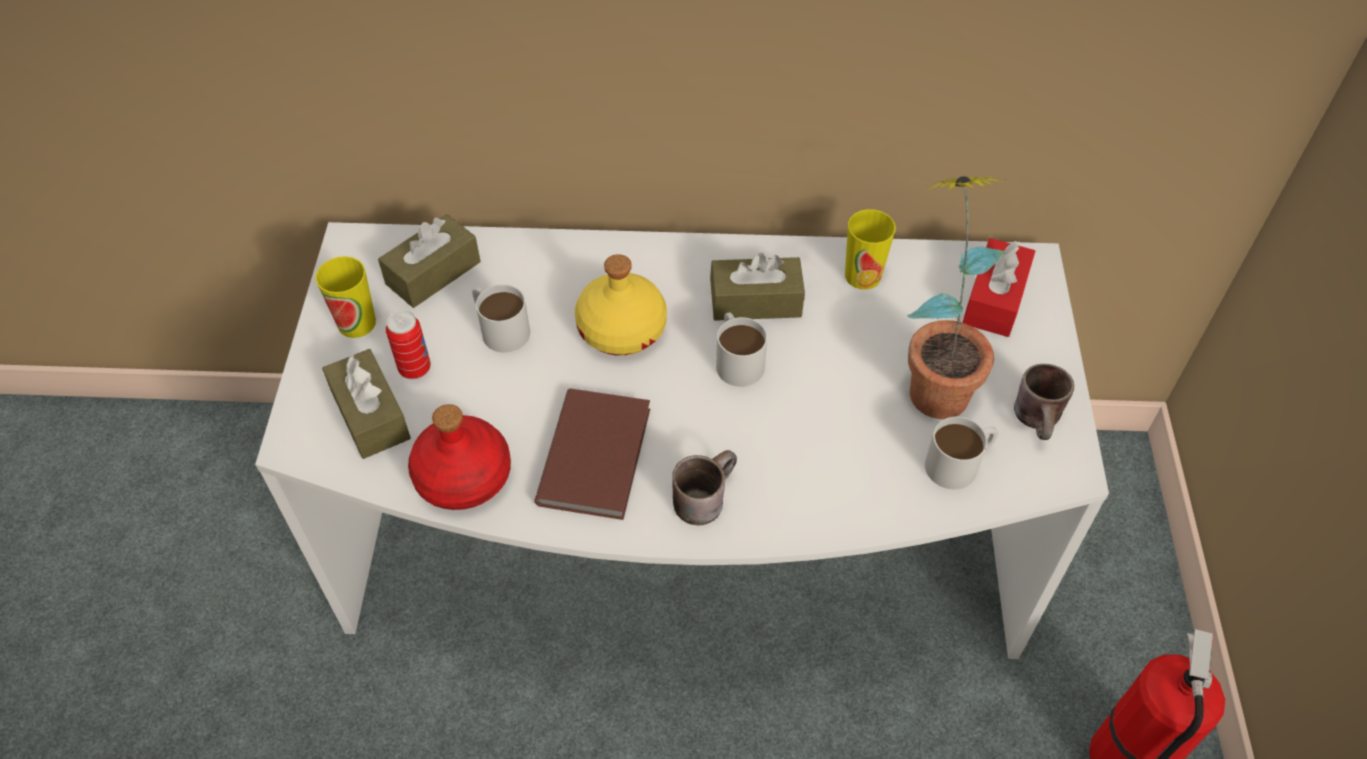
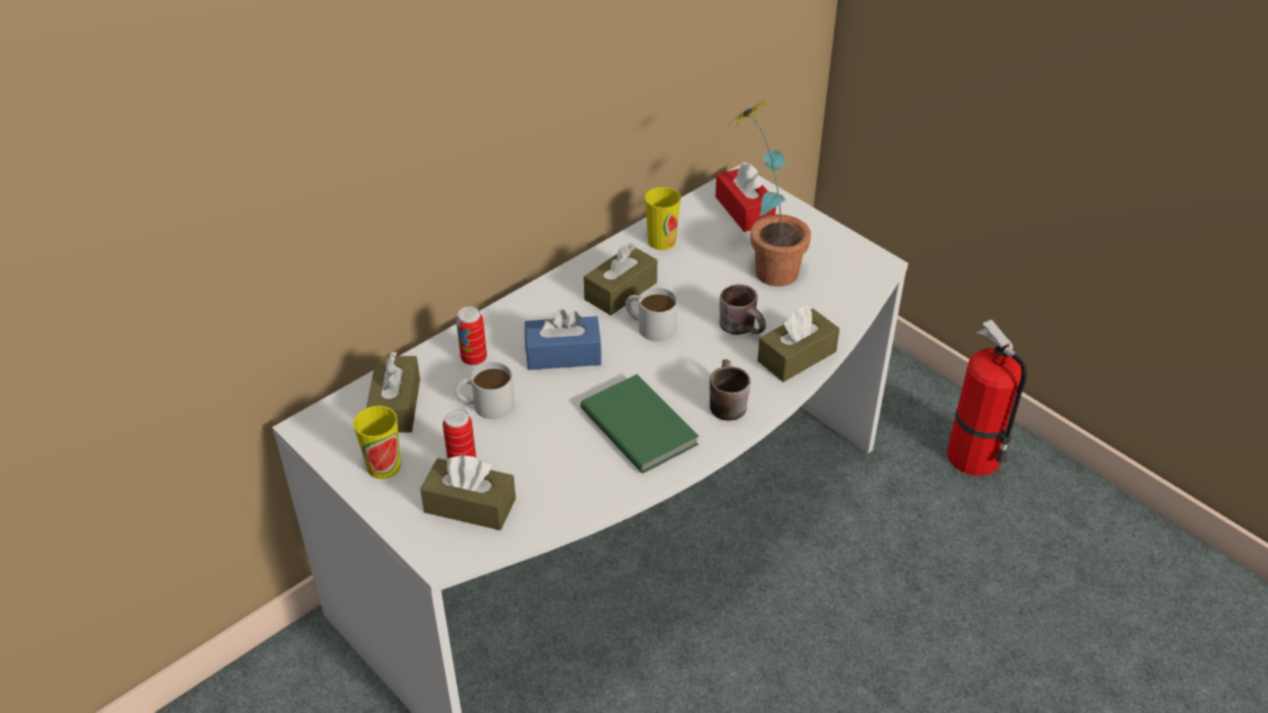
camera: 45 degrees left, 10 degrees down
(463, 475) = (576, 492): red bottle -> none
(545, 275) = (474, 358): none -> can
(598, 455) = (640, 425): brown book -> green book
(623, 329) = (563, 354): yellow bottle -> blue tissue box
(838, 505) = (797, 356): none -> brown tissue box
(960, 463) = (827, 296): white mug -> none
(1041, 421) = (839, 251): brown mug -> brown mug (744, 327)

